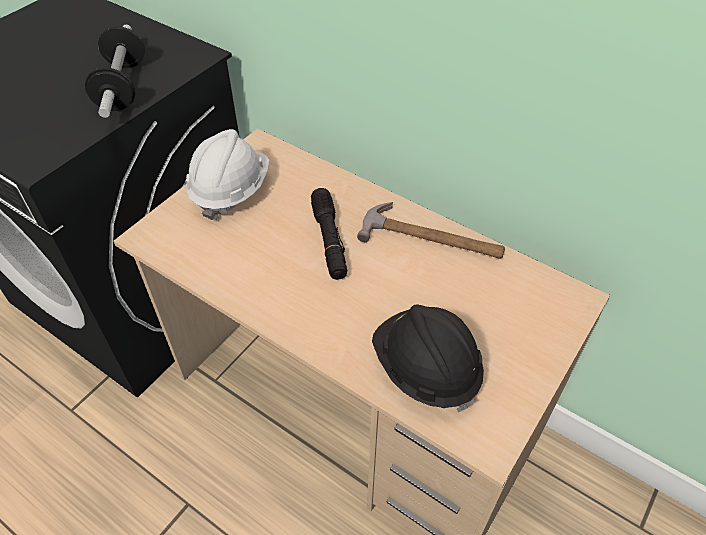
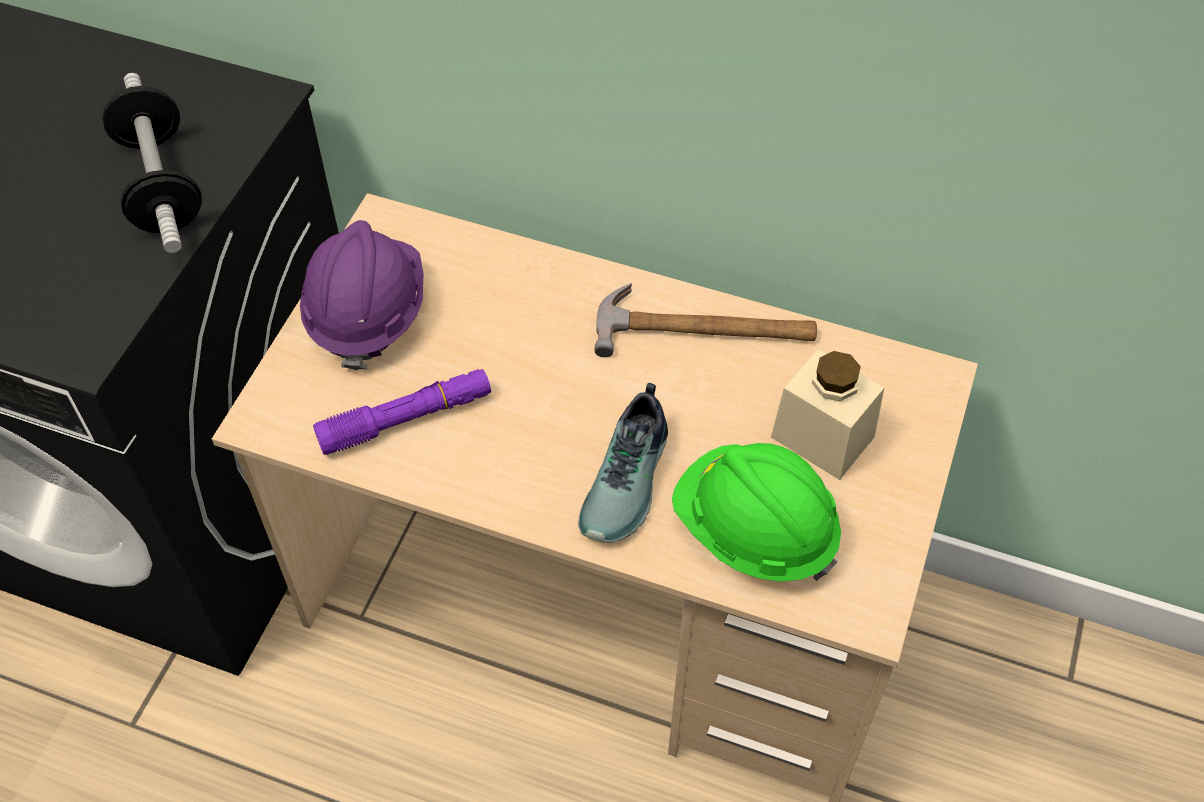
camera: 15 degrees left, 5 degrees up
(229, 253) = (406, 419): none -> purple flashlight
(230, 190) = (367, 314): white hard hat -> purple hard hat
(329, 240) = (552, 365): black flashlight -> none
(353, 319) = (629, 481): none -> shoe
(425, 369) = (753, 531): black hard hat -> green hard hat
(490, 319) = (822, 437): none -> beige jar

